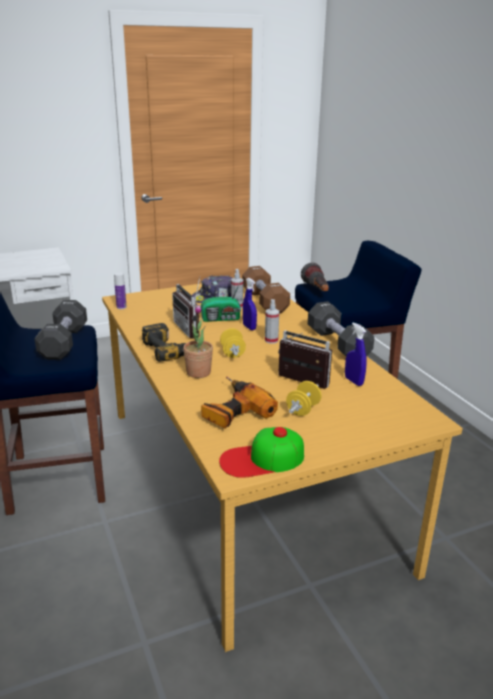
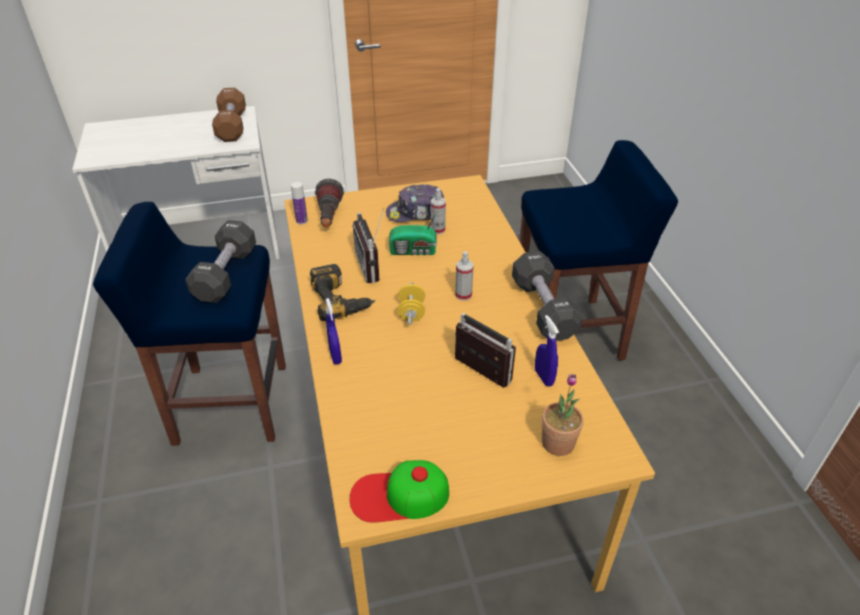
camera: 10 degrees right, 15 degrees up
(198, 372) = (363, 343): potted plant -> potted plant (558, 443)
(233, 411) = (386, 412): power drill -> none
(249, 327) = (443, 269): blue spray bottle -> blue spray bottle (335, 356)
(264, 302) = (474, 224): brown dumbbell -> brown dumbbell (232, 126)
(303, 409) = (469, 419): yellow dumbbell -> none
(317, 291) = (545, 207): flashlight -> flashlight (329, 219)

